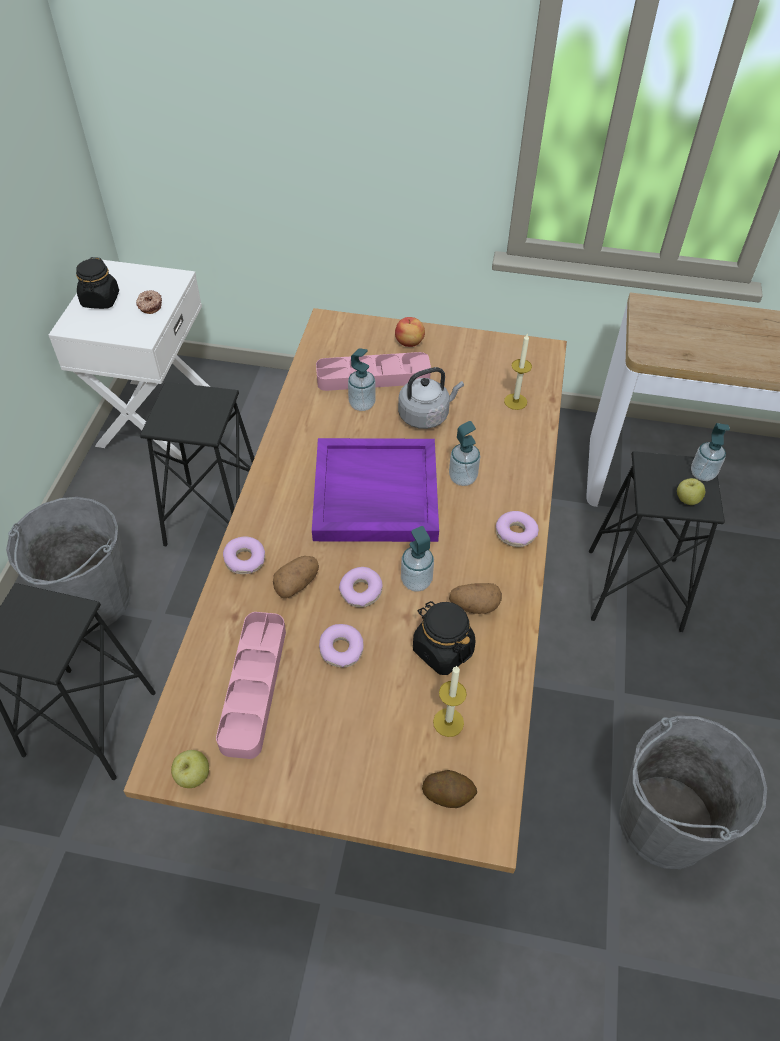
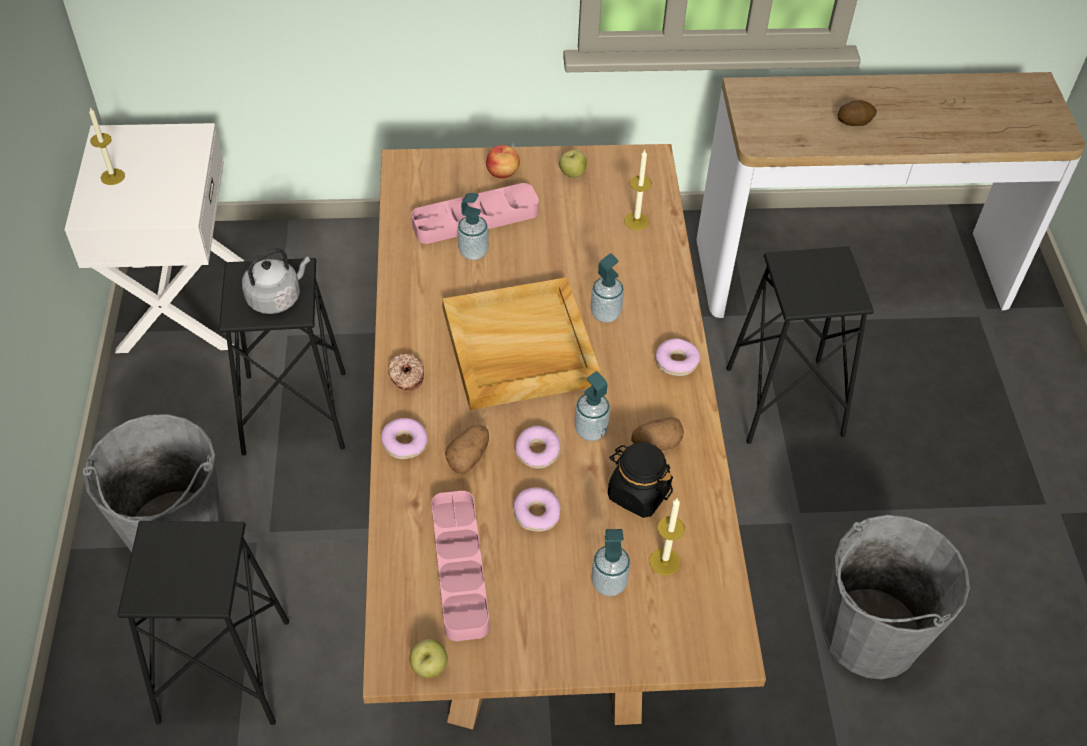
camera: 15 degrees left, 0 degrees up
(100, 300) = (112, 176): black jar -> candle
(149, 306) = (175, 174): donut -> donut (406, 376)
(374, 494) = (519, 348): purple tray -> beige tray
(426, 415) = (546, 252): grey kettle -> grey kettle (277, 297)
(448, 794) = (684, 628): potato -> potato (854, 121)
(687, 500) = (831, 295): apple -> apple (572, 173)
(702, 473) = (840, 264): soap dispenser -> soap dispenser (609, 583)

